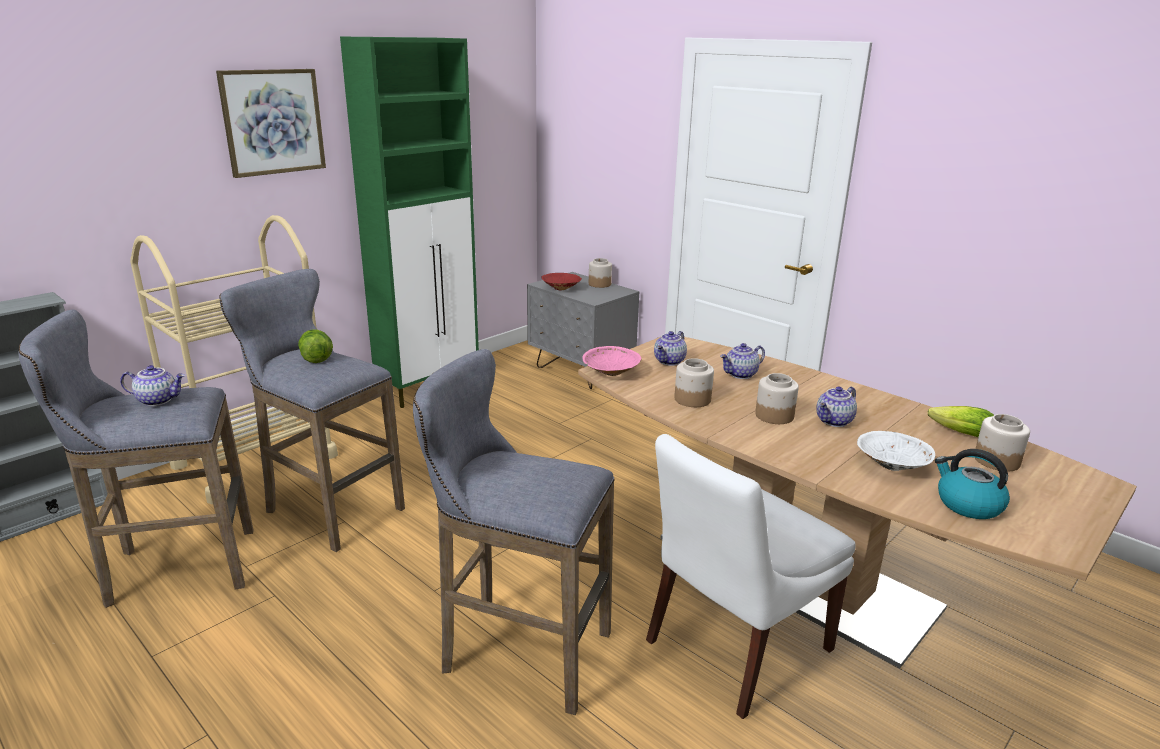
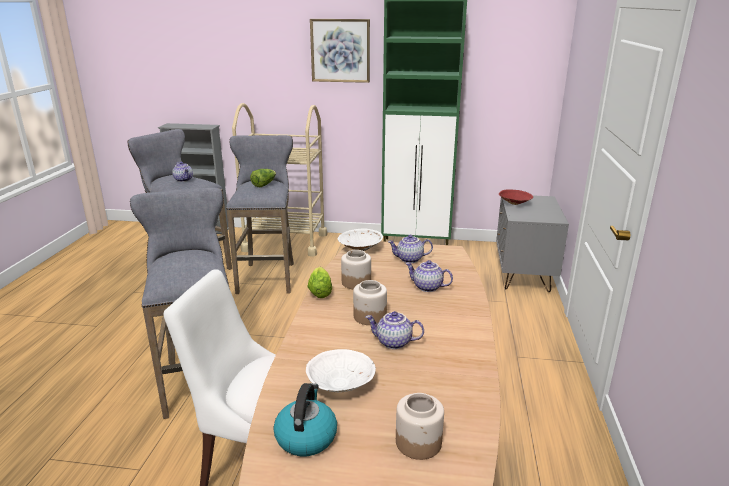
camera: 55 degrees right, 0 degrees up
(599, 284) = (551, 209): jar -> none
(610, 373) = (359, 249): pink bowl -> white bowl
(957, 433) = (455, 409): lettuce -> lettuce (320, 290)

